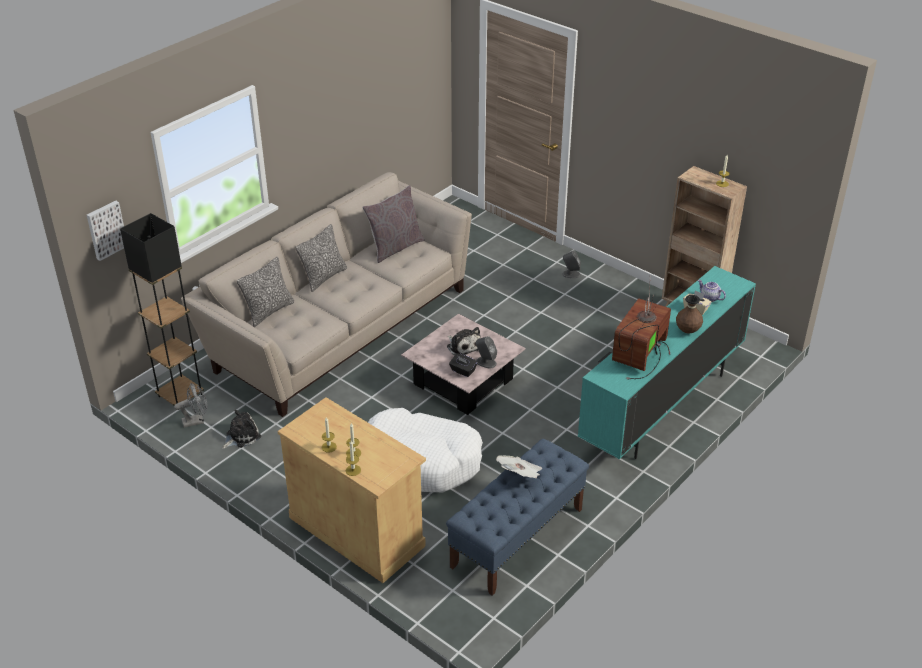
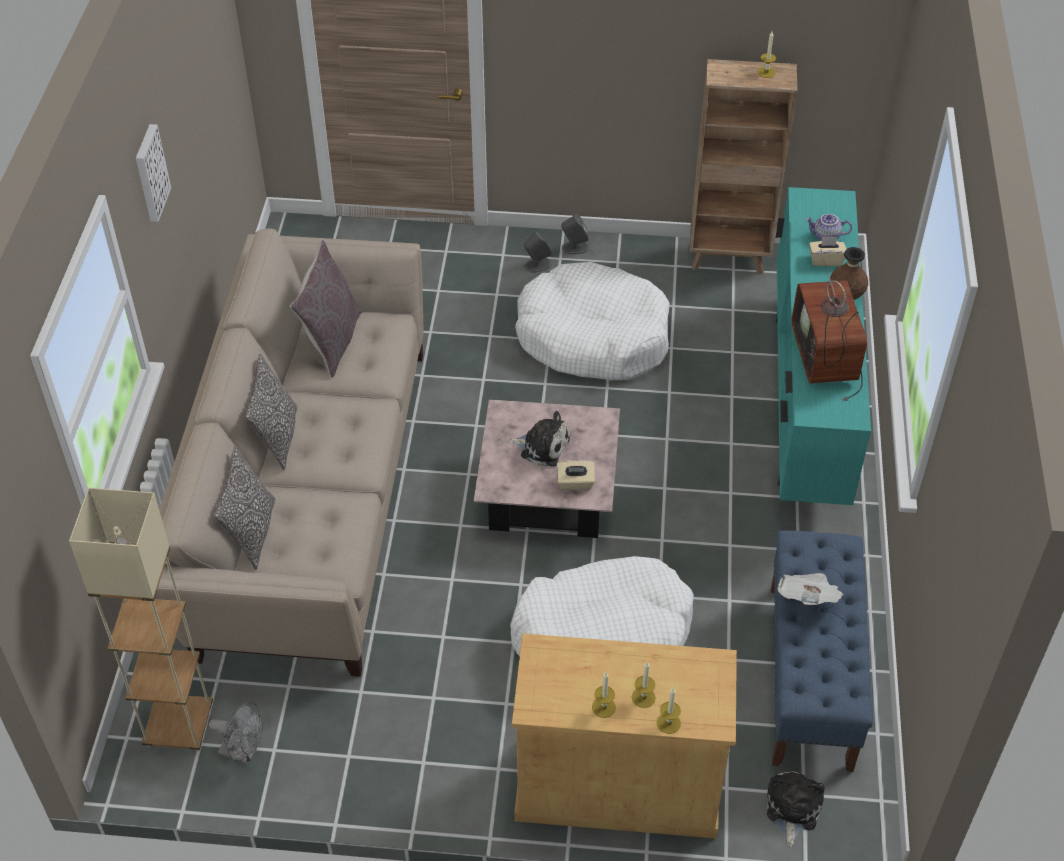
camera: 35 degrees left, 10 degrees up
(106, 229) = (28, 551): picture -> picture (149, 173)
(180, 395) = (179, 726): black floor lamp -> beige floor lamp
(196, 421) = (243, 753): grey fan -> grey fan turned 75 degrees clockwise
(241, 436) = (332, 739): plush toy -> plush toy (791, 810)
(462, 371) = (575, 483): black tissue box -> beige tissue box
(485, 362) = (591, 455): grey speaker -> grey speaker (575, 248)
(566, 321) = (592, 337): none -> white dog bed

